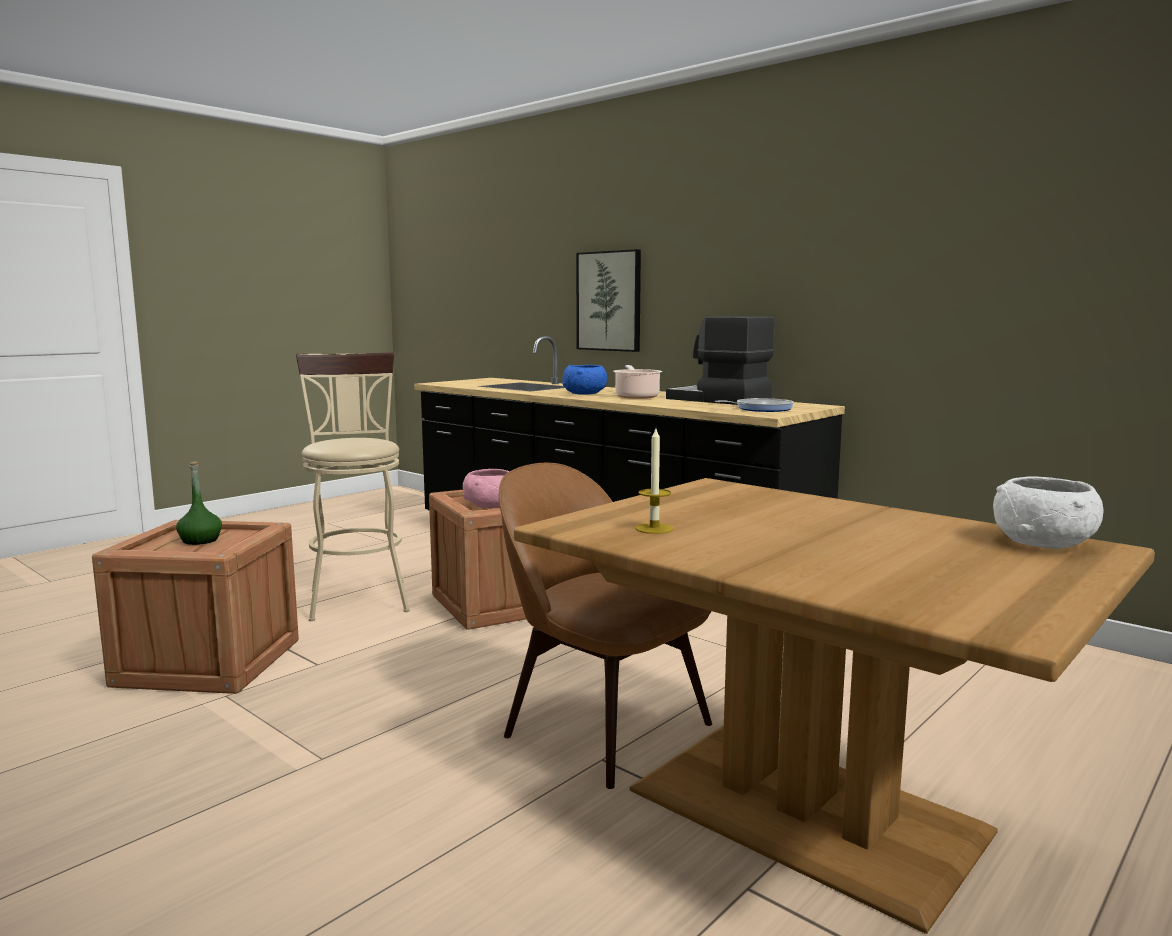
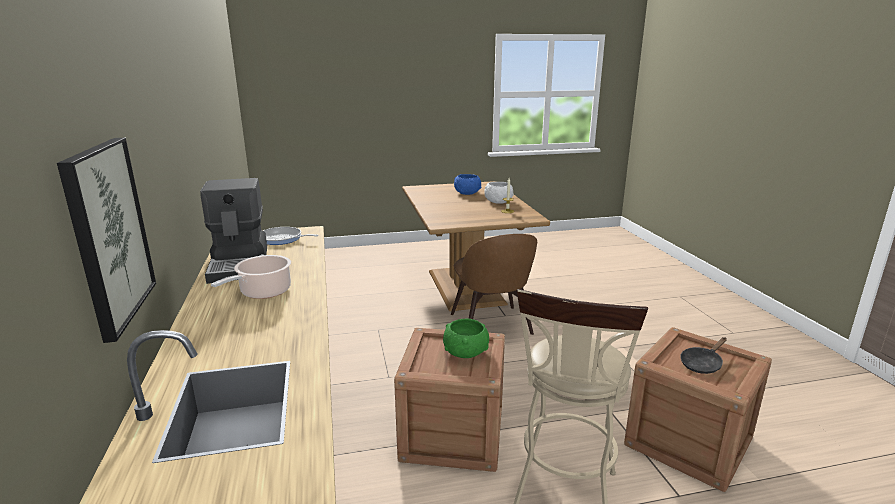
camera: 145 degrees left, 10 degrees up
(200, 540) = (702, 364): green bottle -> black frying pan
(490, 505) = (465, 352): pink bowl -> green bowl
(584, 394) = (275, 320): blue bowl -> blue bowl (467, 193)
(1043, 543) = (421, 190): white bowl -> white bowl (498, 201)

